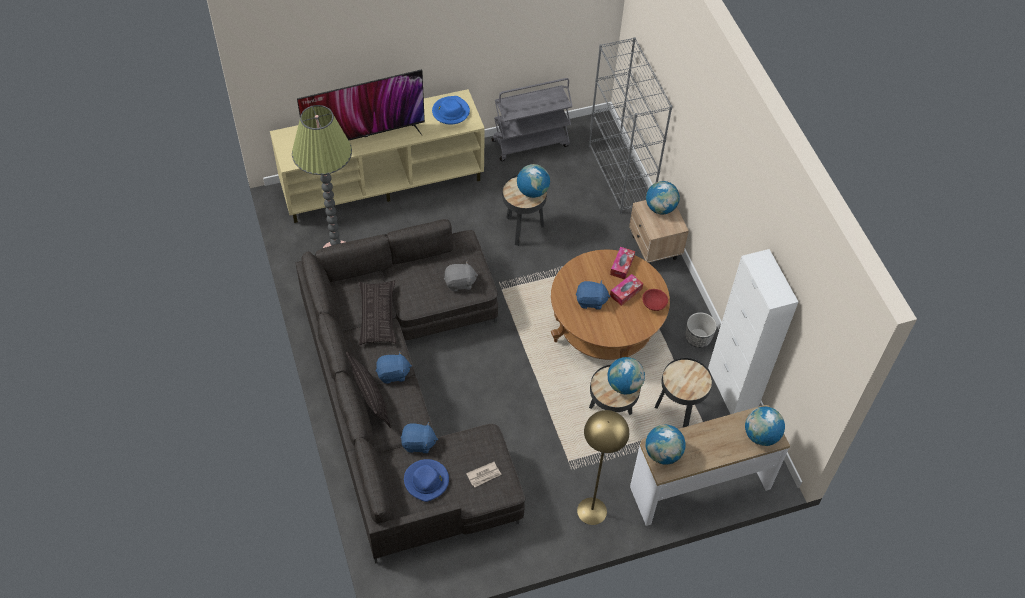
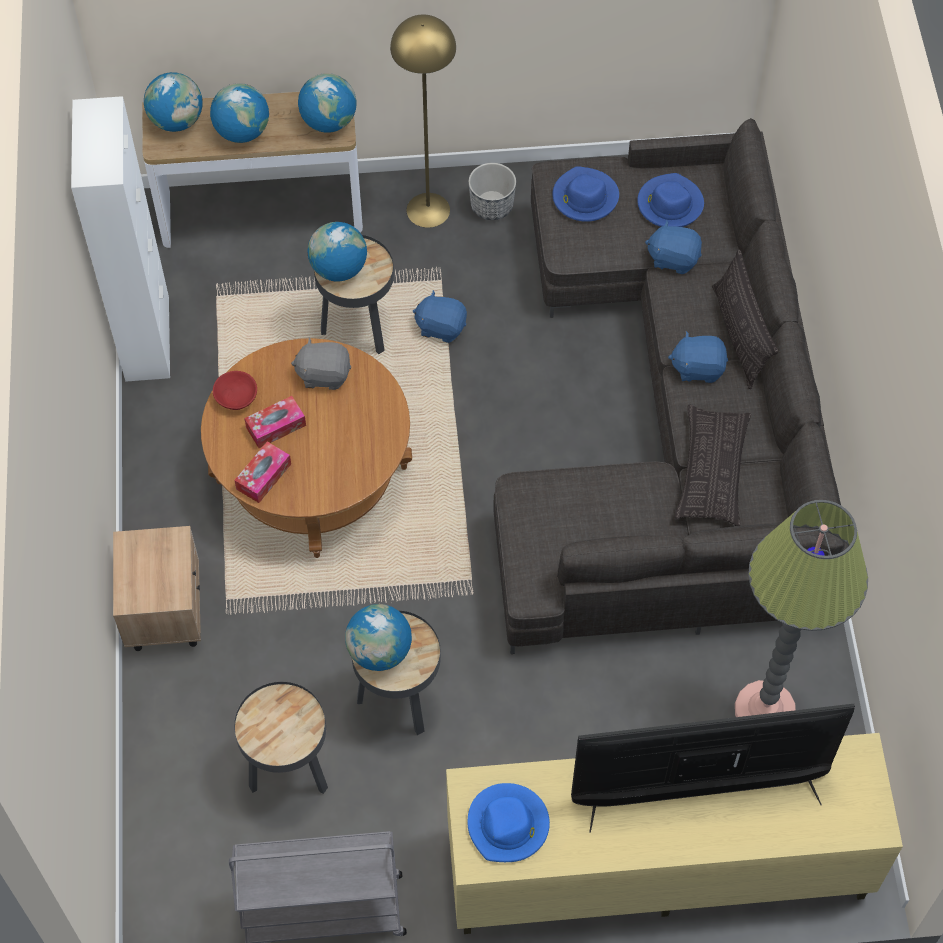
camera: 165 degrees left, 5 degrees up
(460, 283) = (558, 504): grey plush toy -> grey plush toy (324, 374)
(484, 475) = (584, 197): newspaper -> blue hat
(591, 301) = (341, 422): blue plush toy -> blue plush toy (441, 327)
(620, 176) = (165, 788): grey bookcase -> none
(660, 208) = (144, 587): globe -> globe (242, 132)
(677, 413) = (248, 318): black side table -> black side table (289, 769)
(698, 338) = (163, 429): planter -> planter (491, 205)

